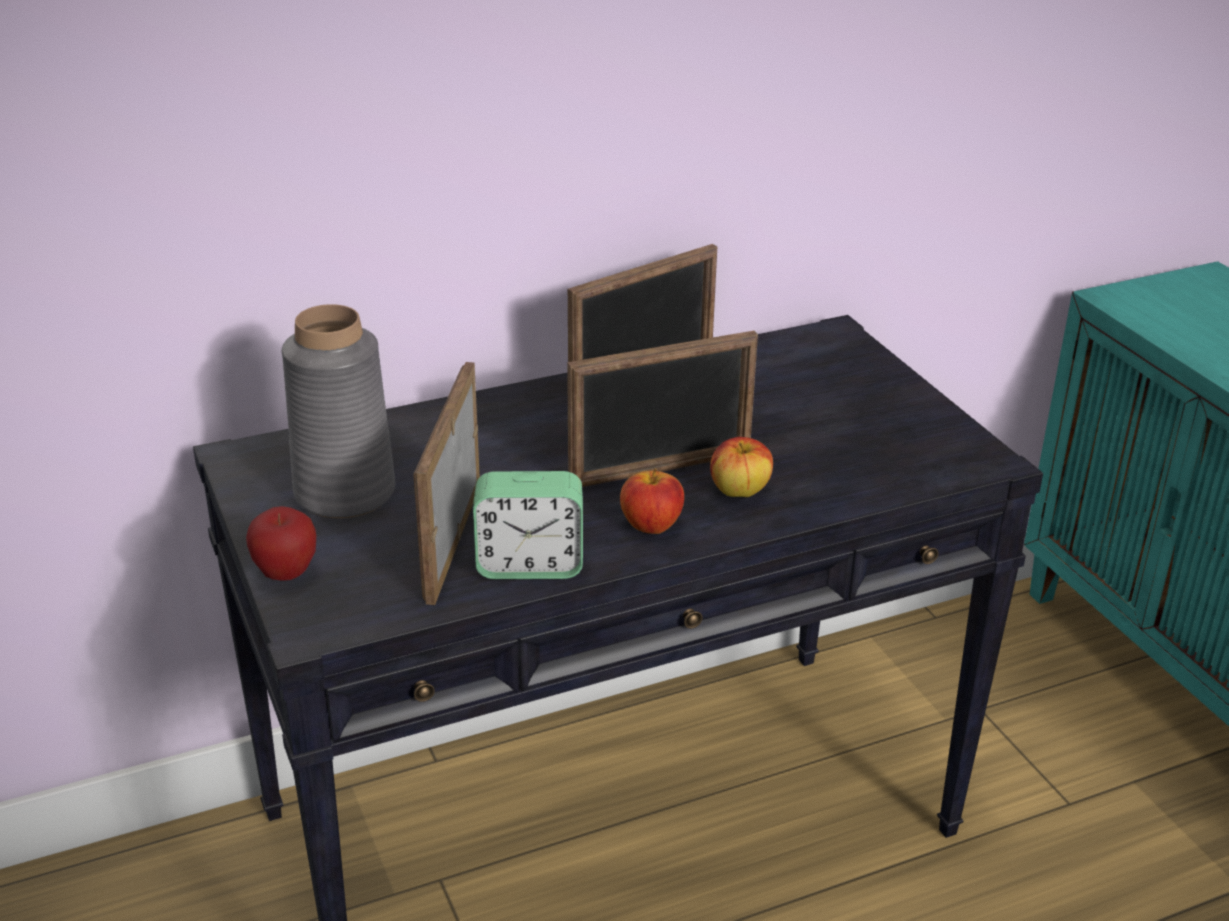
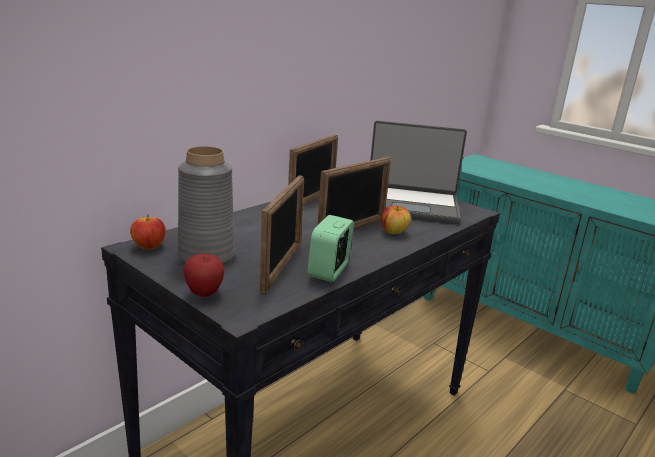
camera: 25 degrees left, 10 degrees down
(452, 541) = (282, 267): picture frame -> picture frame turned 150 degrees counterclockwise
(530, 565) = (329, 271): alarm clock -> alarm clock turned 135 degrees clockwise
(651, 526) = (369, 249): apple -> apple (149, 246)
(846, 422) = (410, 205): none -> laptop

